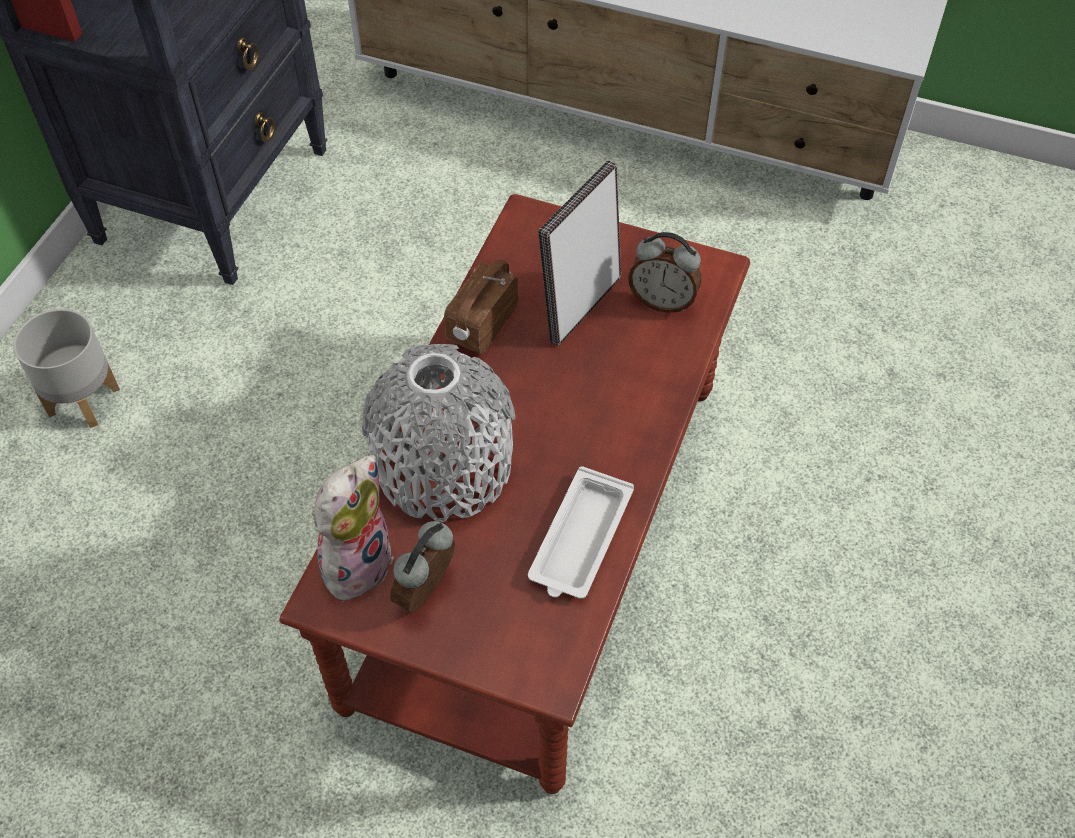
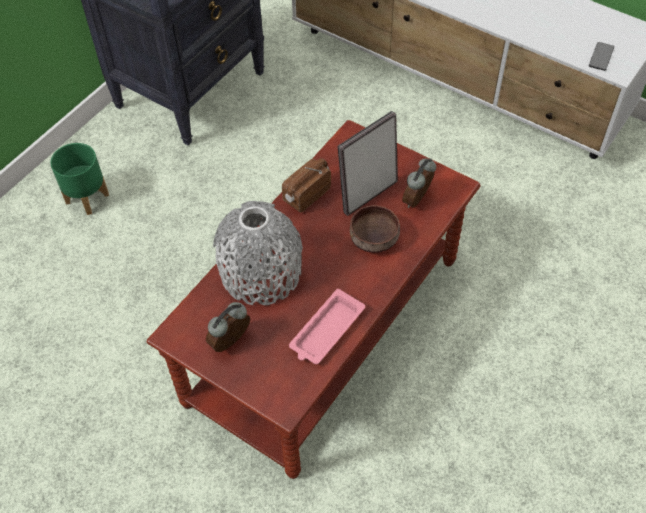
camera: 15 degrees right, 0 degrees up
(84, 399) = (88, 197): grey planter -> green planter
(355, 561) = (196, 317): plush toy -> none
(580, 540) = (326, 331): white tray -> pink tray
(609, 374) = (372, 238): none -> brown bowl
(662, 301) = (418, 200): alarm clock -> alarm clock turned 90 degrees clockwise
(871, 37) = (601, 57): none -> phone

